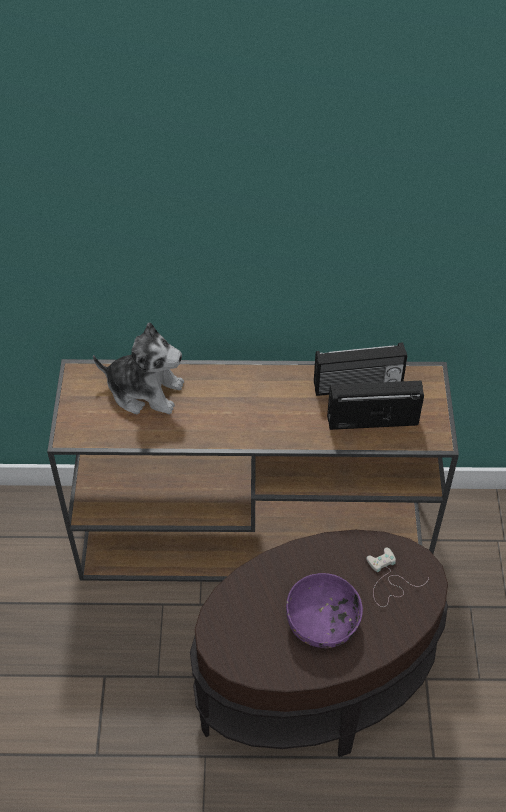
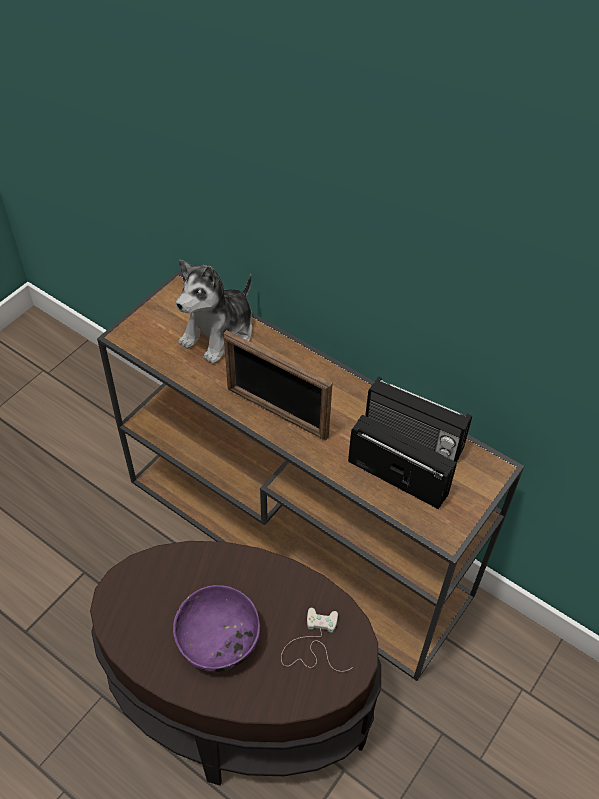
camera: 35 degrees right, 0 degrees up
(145, 391) = (219, 333): plush toy -> plush toy turned 75 degrees clockwise
(246, 425) = (276, 413): none -> picture frame

